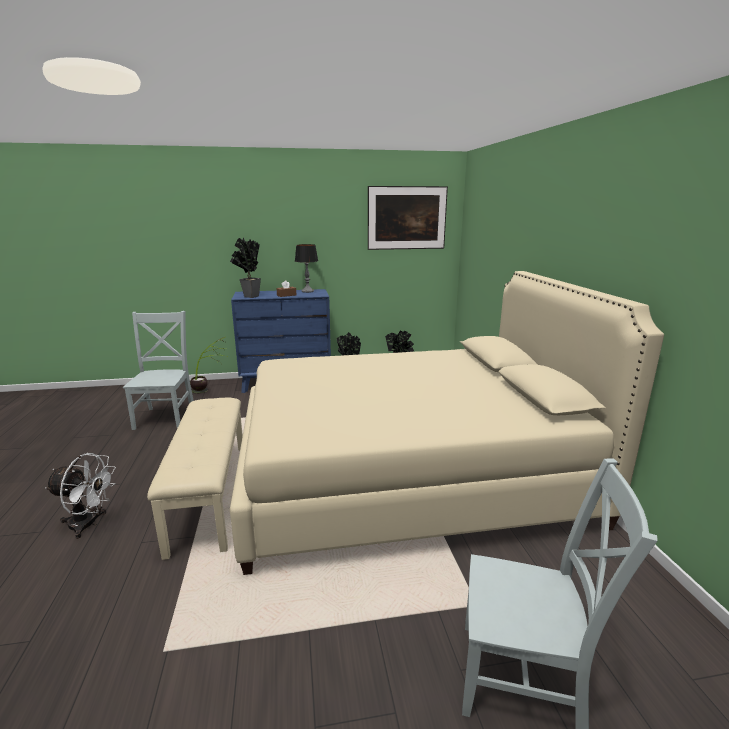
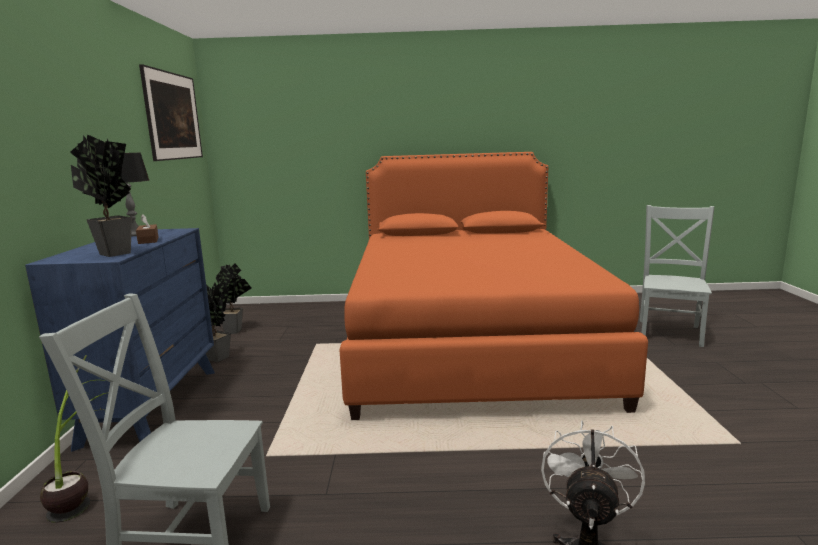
camera: 80 degrees left, 5 degrees down
(211, 494) = (501, 445): beige bench -> none
(406, 475) = (470, 342): beige bed -> orange bed

